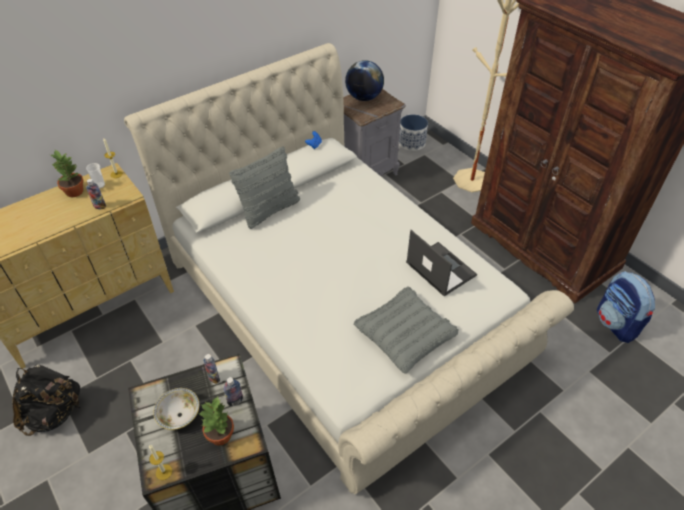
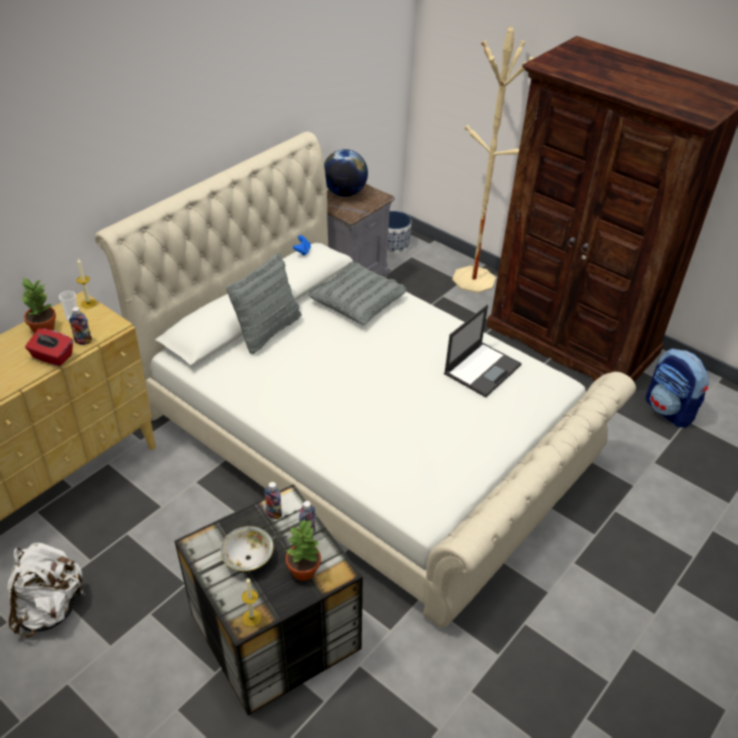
camera: 15 degrees left, 5 degrees down
(54, 413) = (50, 609): black backpack -> white backpack
(71, 217) = (52, 357): none -> red tissue box
(405, 334) = (466, 441): grey pillow -> grey pillow (357, 301)
(440, 268) = (482, 369): laptop -> laptop turned 90 degrees clockwise

